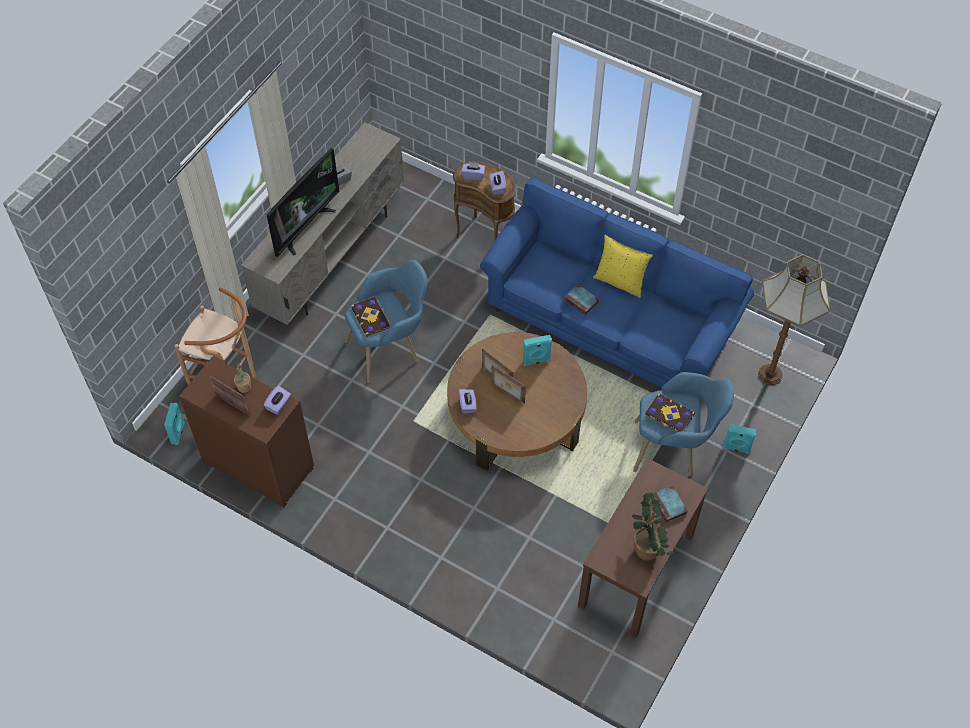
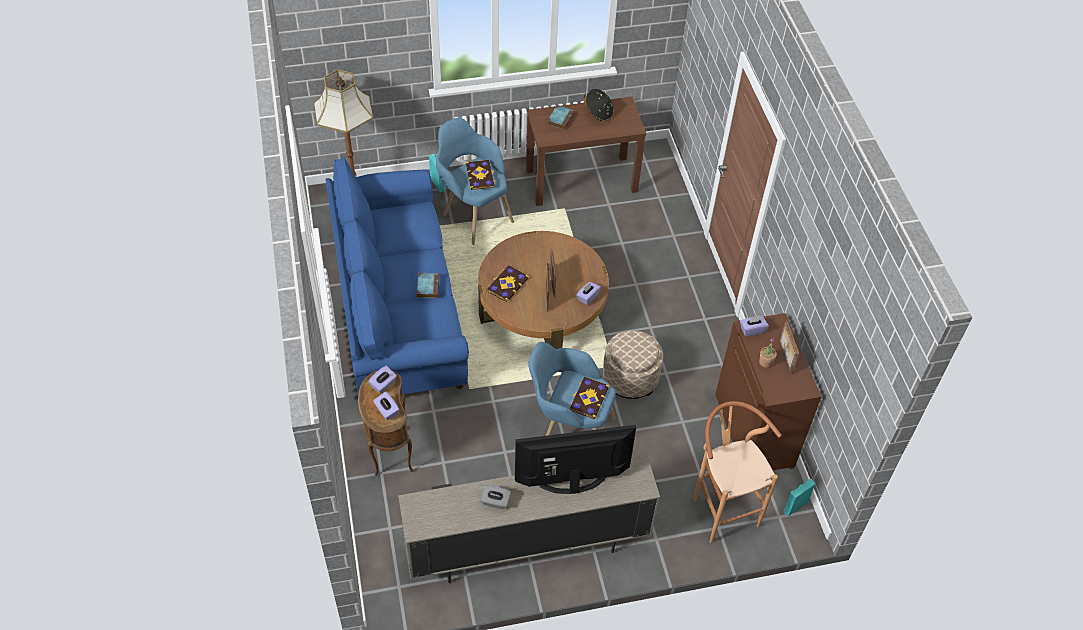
camera: 135 degrees left, 5 degrees down
(390, 423) = (630, 378): none -> beige ottoman
(536, 361) = (507, 284): turquoise speaker -> book
(620, 281) = (384, 277): yellow pillow -> none
(648, 546) = (599, 113): potted plant -> black hat

